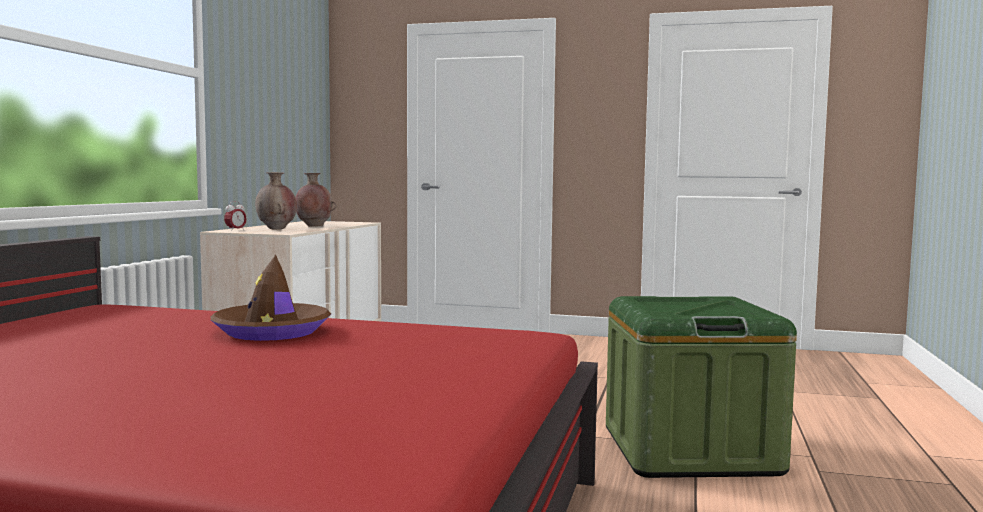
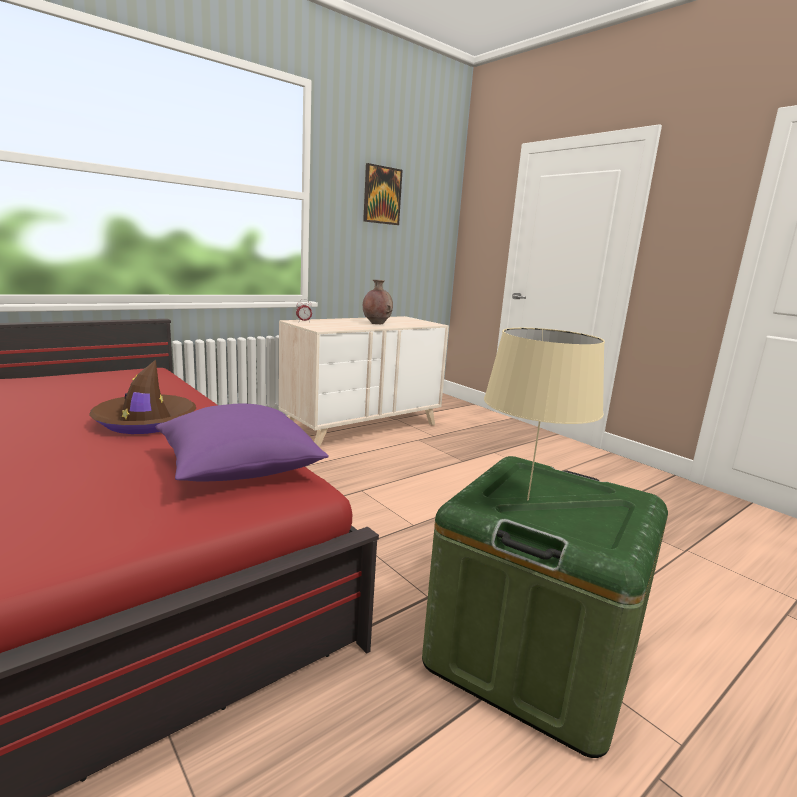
camera: 35 degrees right, 10 degrees up
(266, 74) = (382, 195): none -> picture
(276, 229) = (337, 323): brown vase -> none
(461, 335) = (239, 469): none -> purple pillow
(684, 308) = (528, 500): none -> beige table lamp

